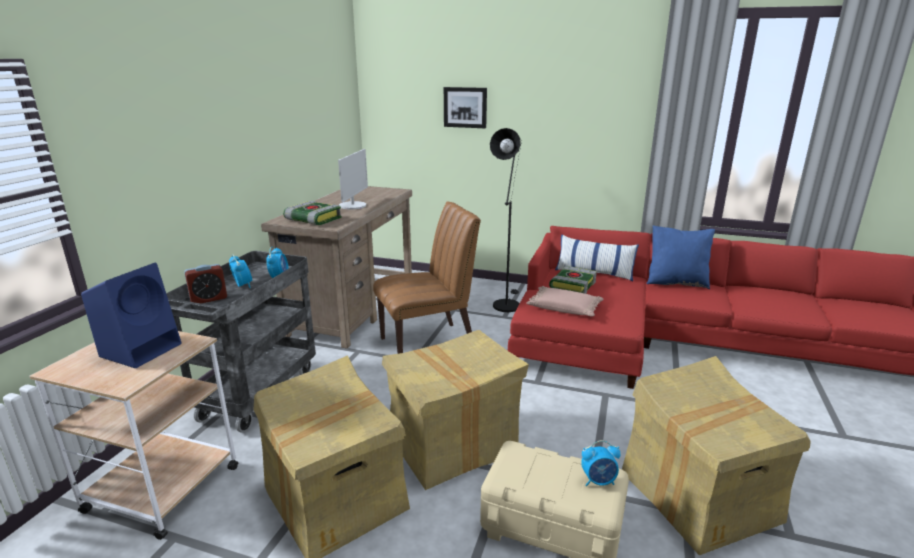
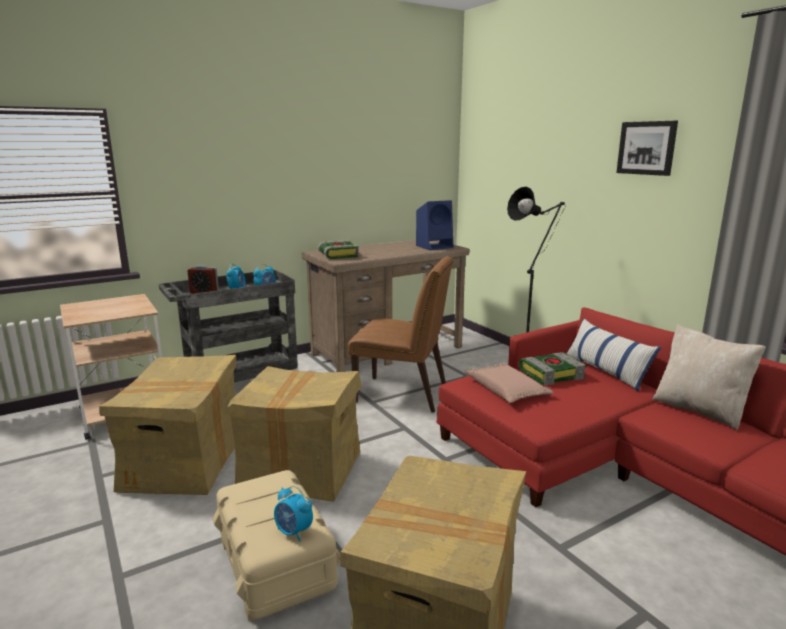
camera: 40 degrees right, 5 degrees down
(142, 349) = (118, 307): blue speaker -> blue speaker (435, 246)
(353, 206) = (389, 251): monitor -> none
(465, 107) = (537, 169): picture -> picture (646, 148)
(676, 282) = (699, 410): blue pillow -> beige pillow

